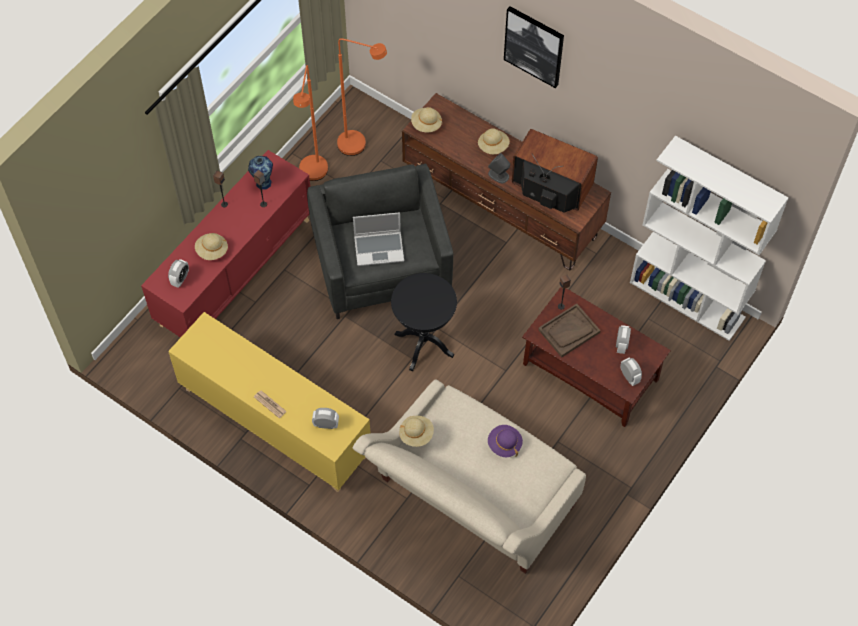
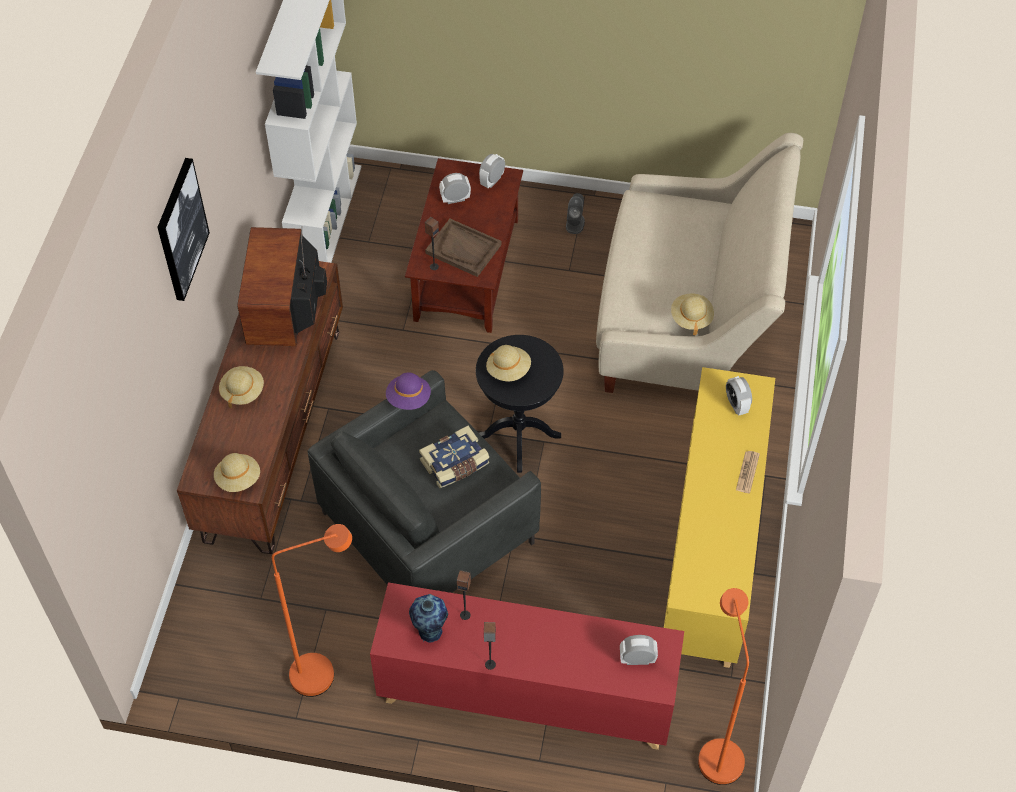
camera: 115 degrees left, 5 degrees down
(212, 251) = (572, 642): beige hat -> beige hat (508, 370)
(359, 145) = (245, 635): orange floor lamp -> orange floor lamp (716, 750)
(379, 248) = (455, 464): laptop -> book
(499, 175) = (287, 369): grey speaker -> grey speaker (575, 223)
(504, 444) = (643, 251): purple hat -> purple hat (408, 399)

